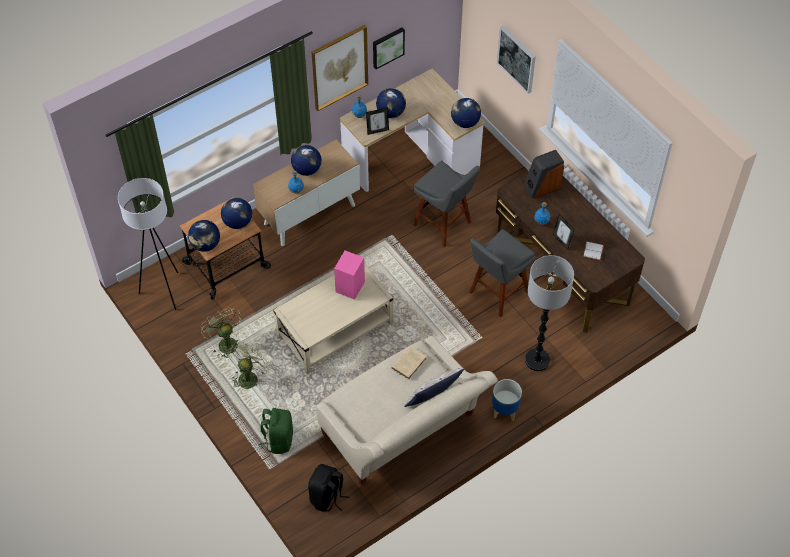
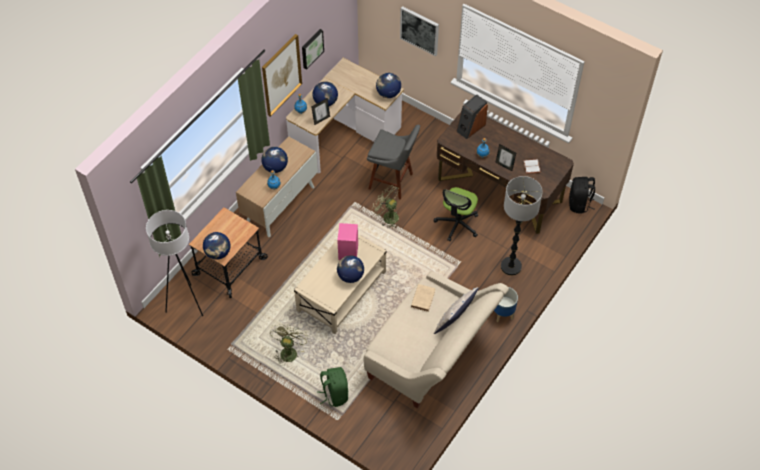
camera: 20 degrees left, 0 degrees up
(225, 342) = (256, 330): green fan -> green fan (387, 216)
(237, 222) = (236, 227): globe -> globe (350, 276)
(327, 497) = (394, 427): black backpack -> black backpack (579, 204)
(496, 294) = (457, 224): grey stool -> office chair

